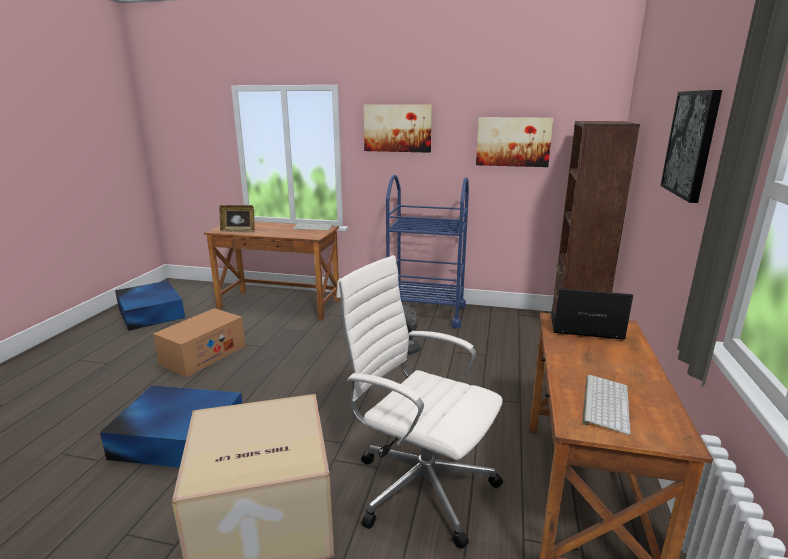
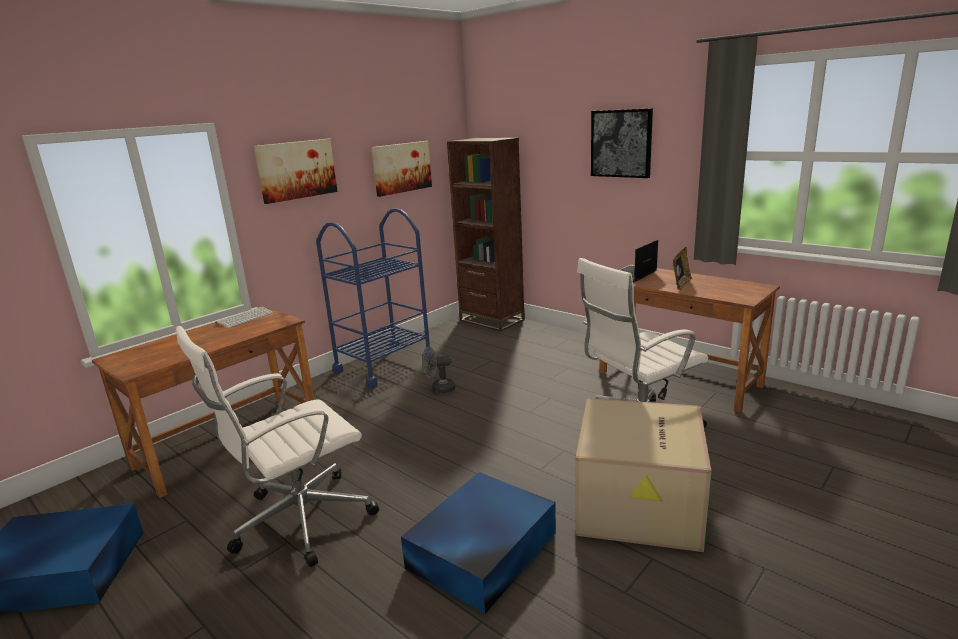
camera: 60 degrees left, 0 degrees up
(203, 355) = (299, 520): cardboard box -> white office chair
(238, 231) = (170, 358): picture frame -> picture frame (680, 284)
(604, 403) = (725, 290): keyboard -> none

